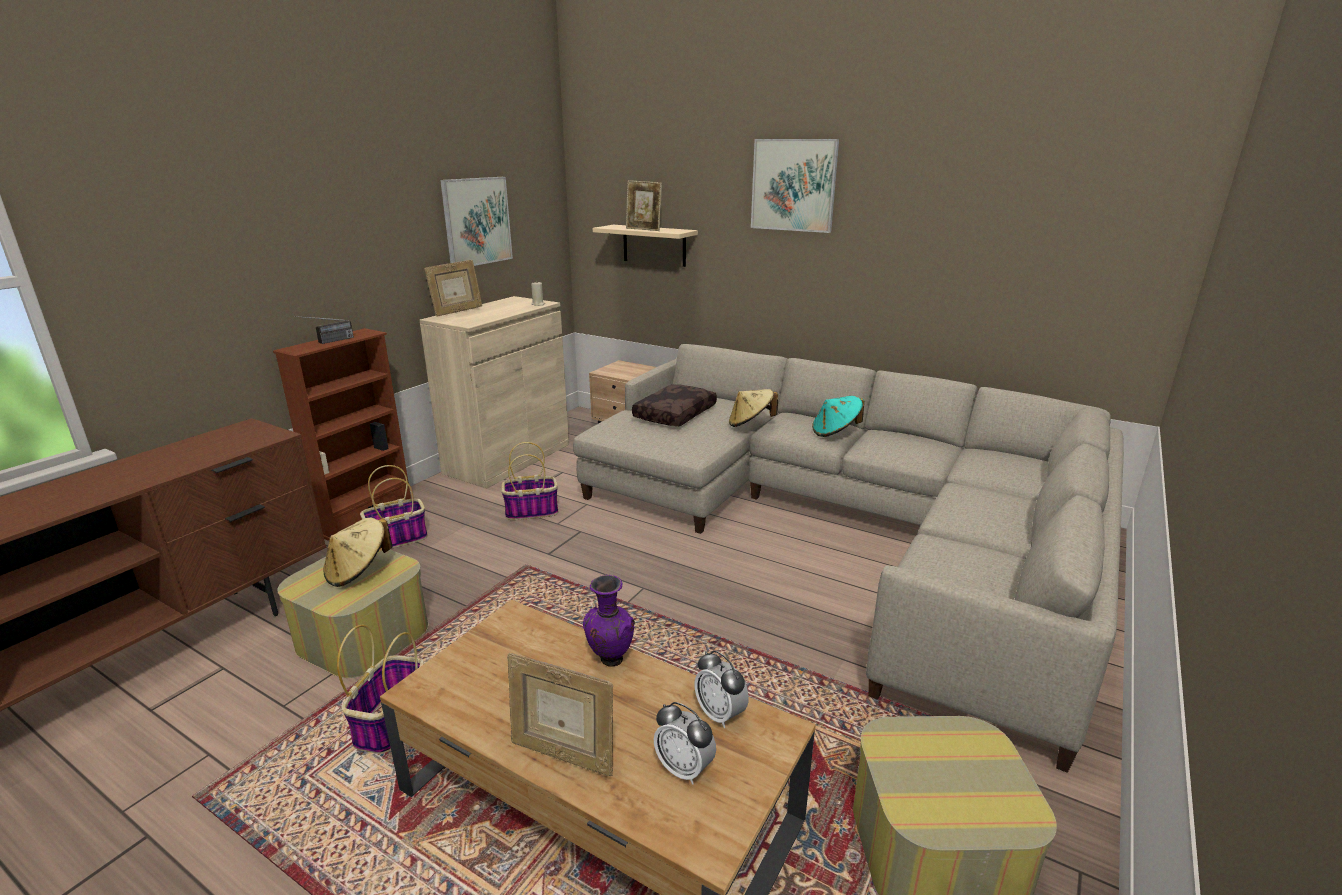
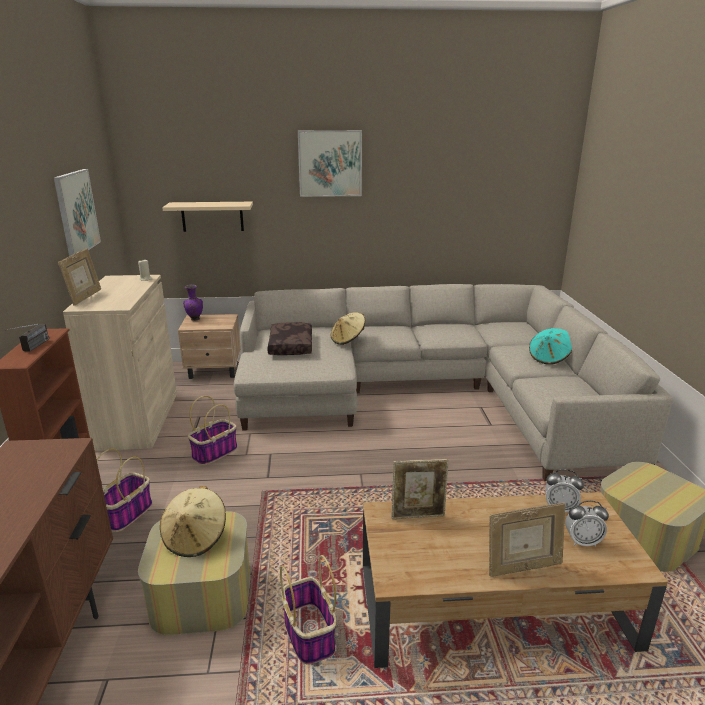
camera: 35 degrees left, 0 degrees up
(609, 660) = (471, 509): purple vase -> purple vase (194, 319)
(643, 229) = (212, 205): picture frame -> picture frame (418, 515)
(835, 432) = (404, 332): turquoise hat -> turquoise hat (549, 358)

